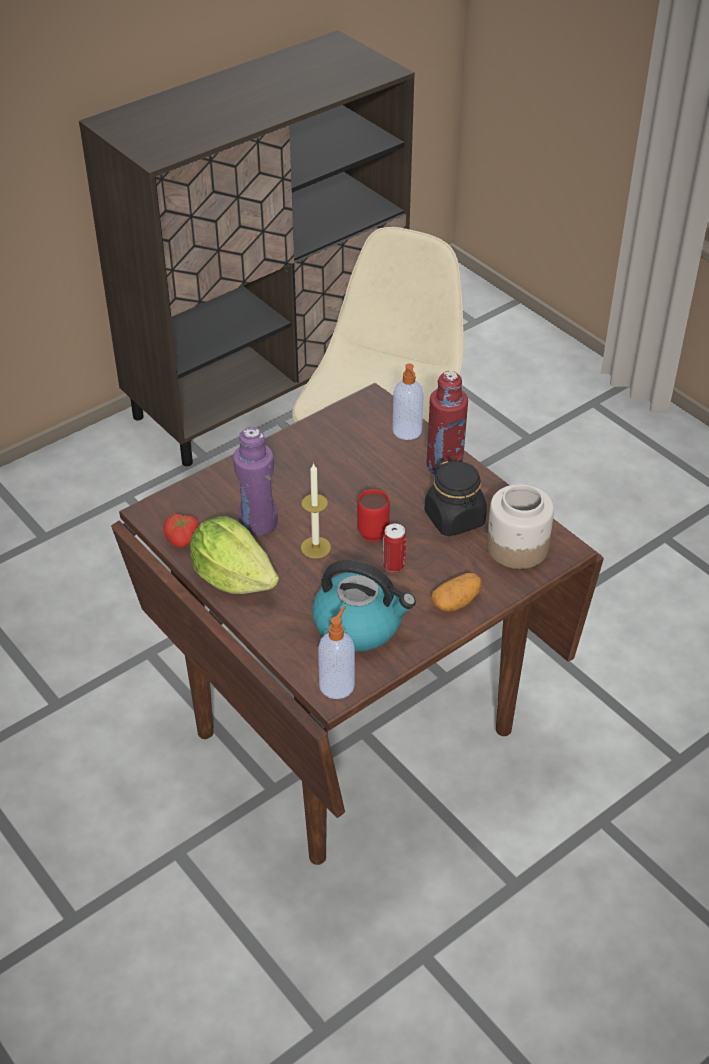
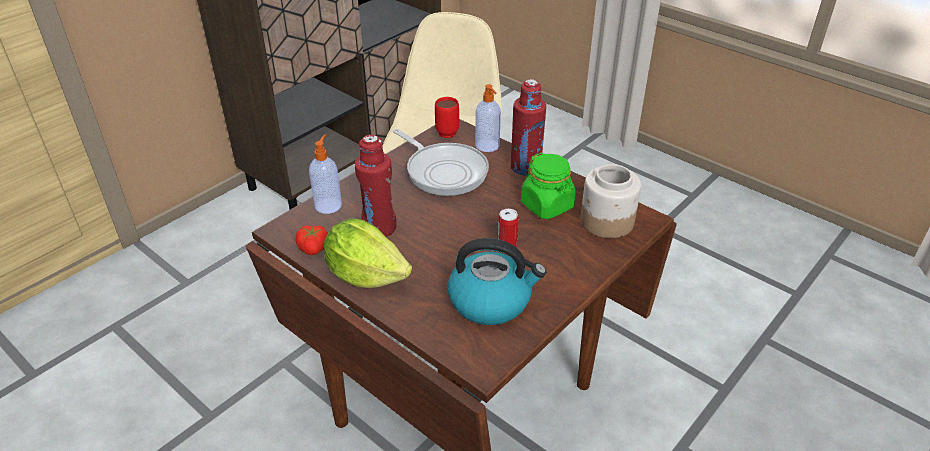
camera: 10 degrees left, 5 degrees down
(258, 523) = (379, 228): purple bottle -> red bottle
(315, 547) = (434, 241): candle -> none
(337, 684) = (485, 357): soap dispenser -> soap dispenser (328, 205)
(347, 460) = (444, 171): none -> frying pan
(370, 530) = (478, 222): red mug -> red mug (445, 131)
(455, 519) = (547, 205): black jar -> green jar
(456, 602) = (570, 271): potato -> none

